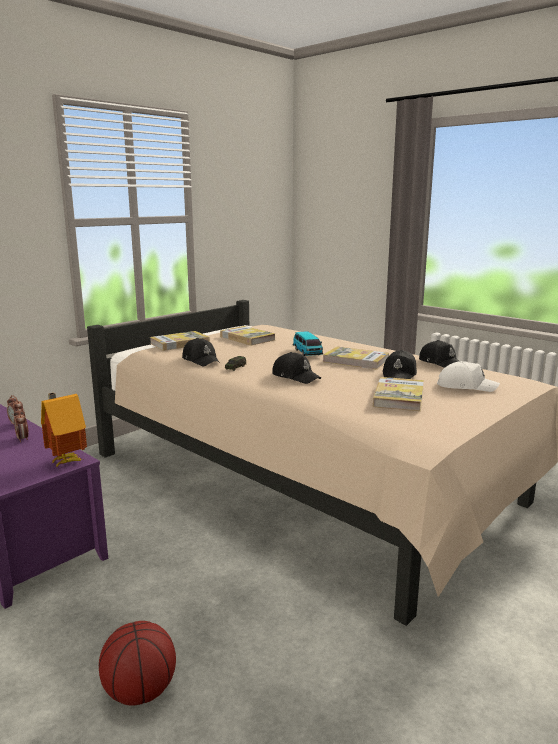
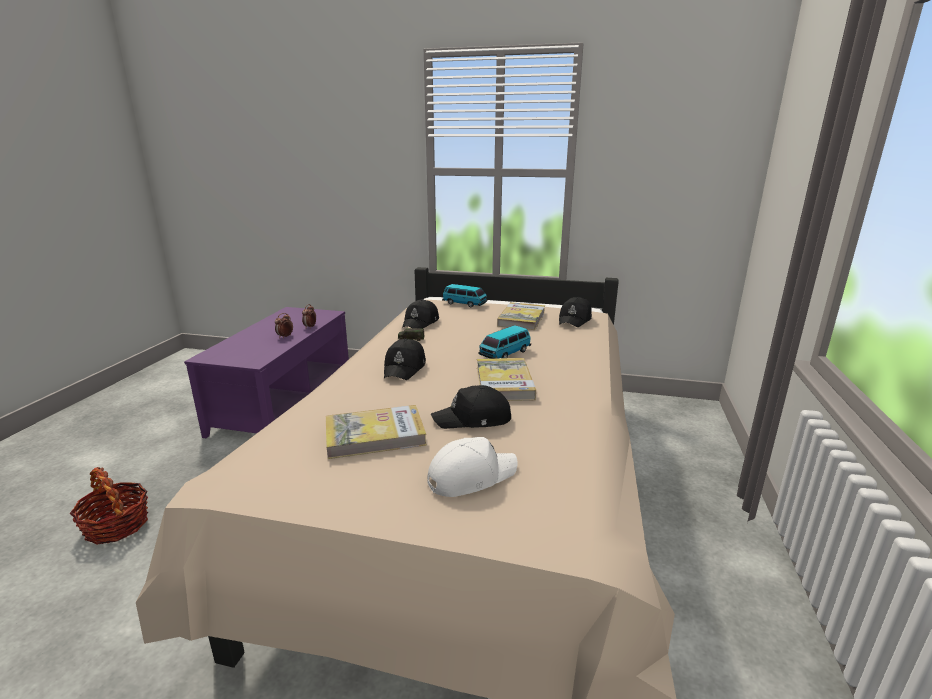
camera: 60 degrees right, 5 degrees up
(66, 461) = (252, 360): toy house -> none
(139, 692) = (116, 525): basketball -> basket
(180, 343) = (464, 304): book -> toy car
(441, 363) = (576, 438): black cap -> black cap (575, 320)
(466, 386) = (471, 476): white cap -> white cap turned 105 degrees counterclockwise

